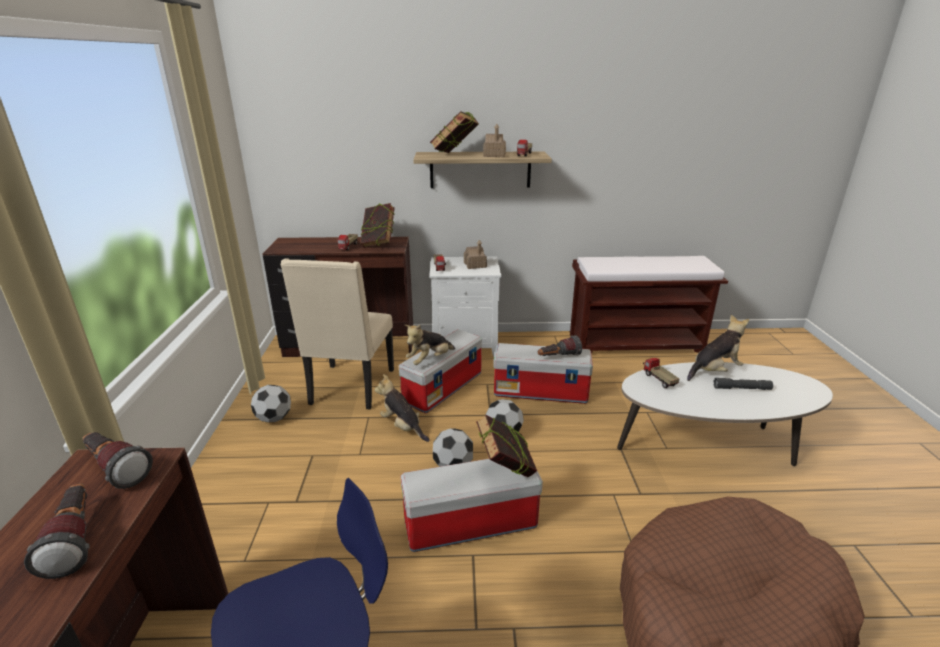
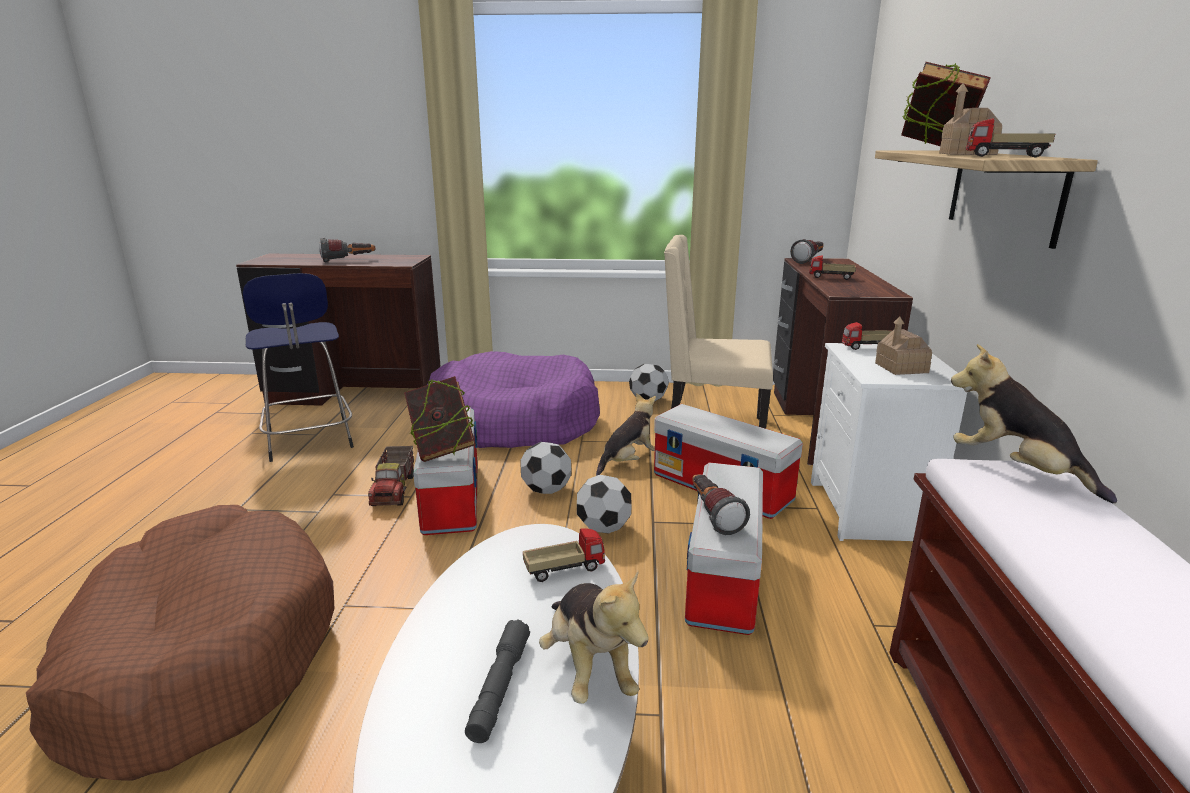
camera: 95 degrees right, 5 degrees down
(116, 469) = (402, 260): flashlight -> flashlight (809, 261)
(303, 507) = (513, 422): none -> purple dog bed
(379, 244) = (852, 287): book -> none
(429, 360) = (692, 418): plush toy -> plush toy (1016, 471)
(461, 572) = (395, 490): none -> toy truck

